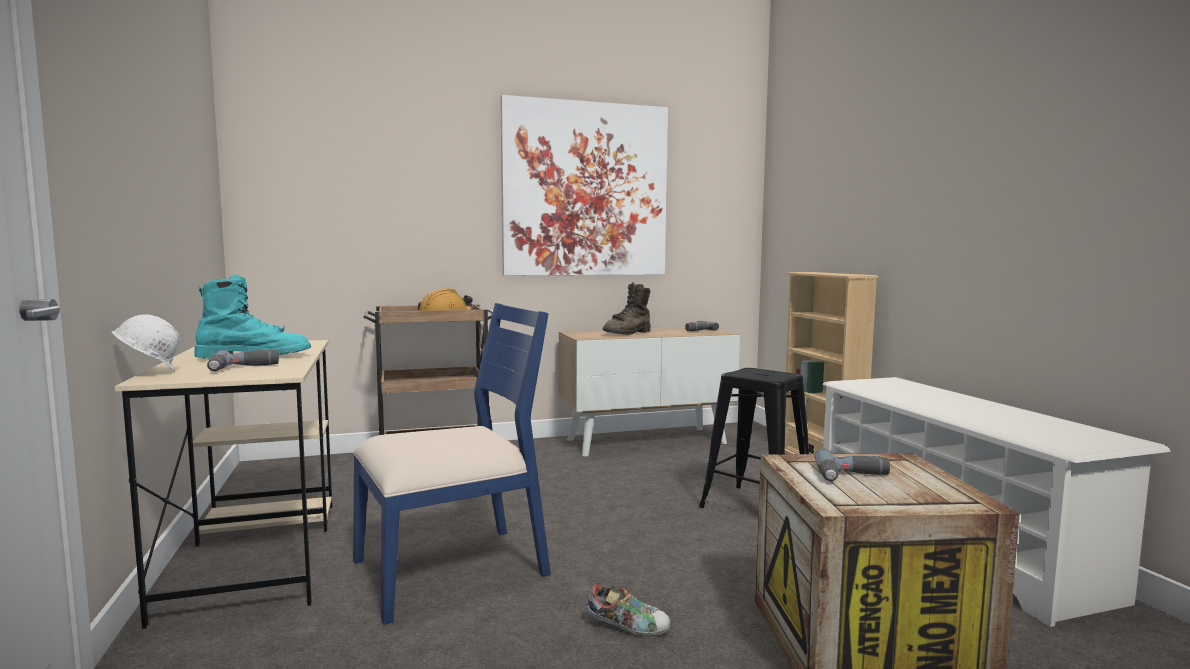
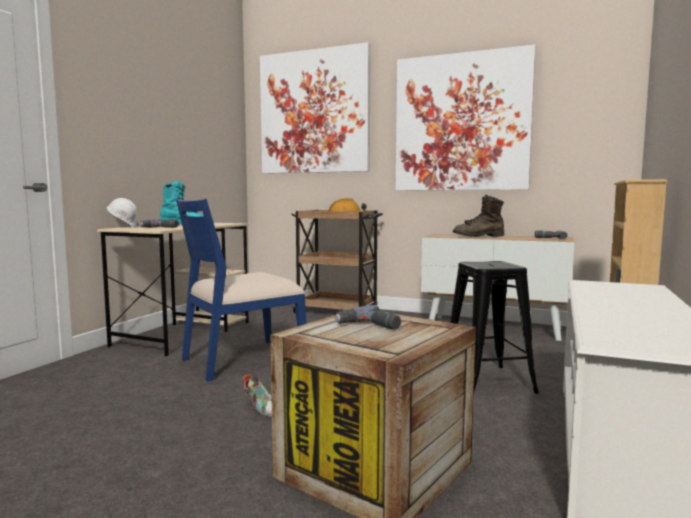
camera: 40 degrees right, 0 degrees up
(364, 153) = (314, 112): none -> picture
(452, 569) = (242, 360): blue chair -> blue chair turned 135 degrees clockwise

